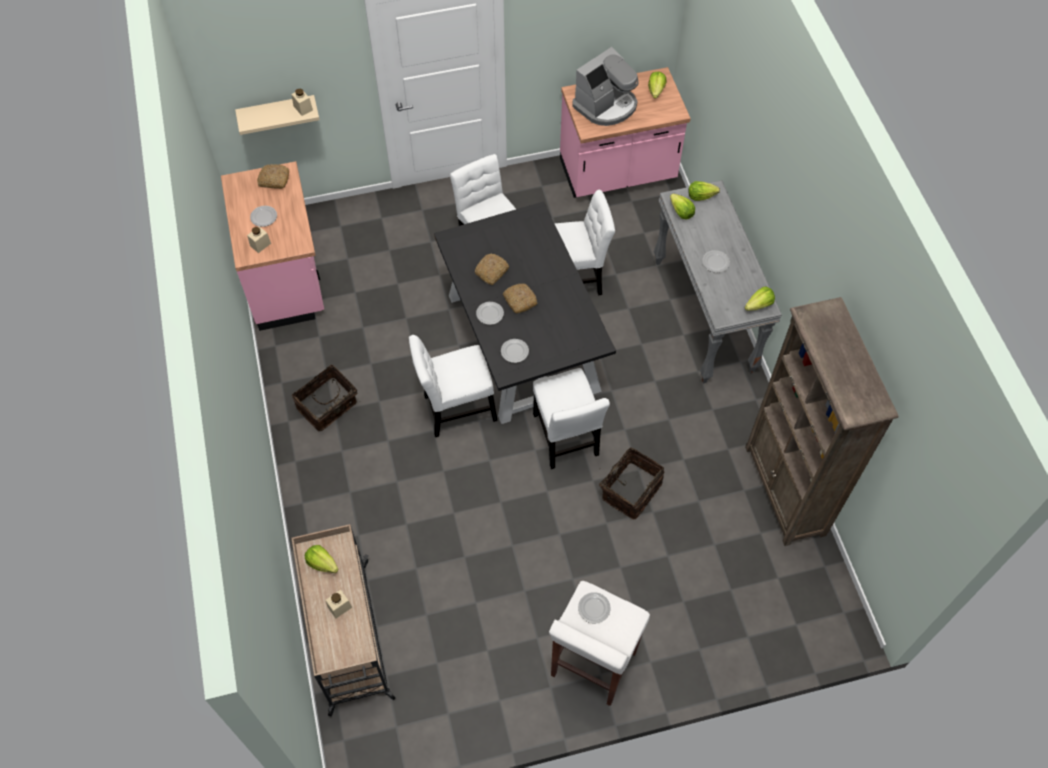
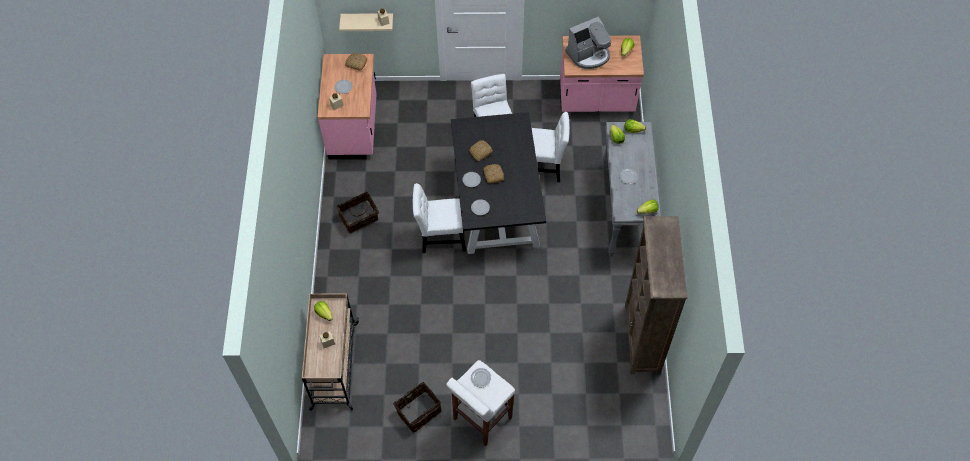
camera: 15 degrees right, 0 degrees up
(566, 438) = (507, 272): white chair -> none
(630, 490) = (539, 315): basket -> basket (418, 411)

